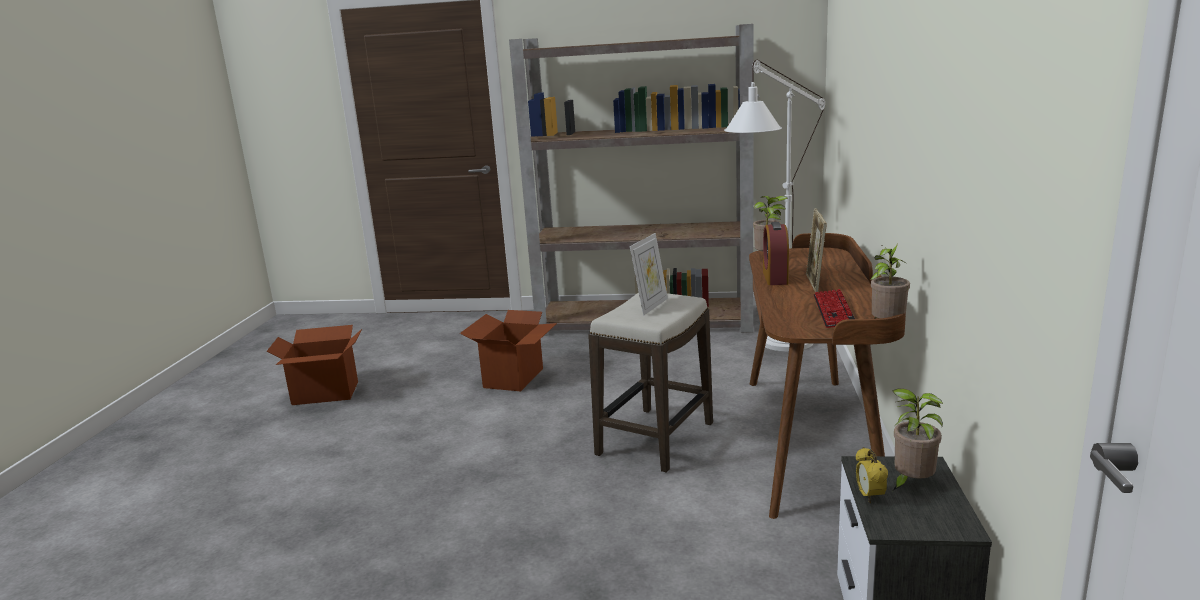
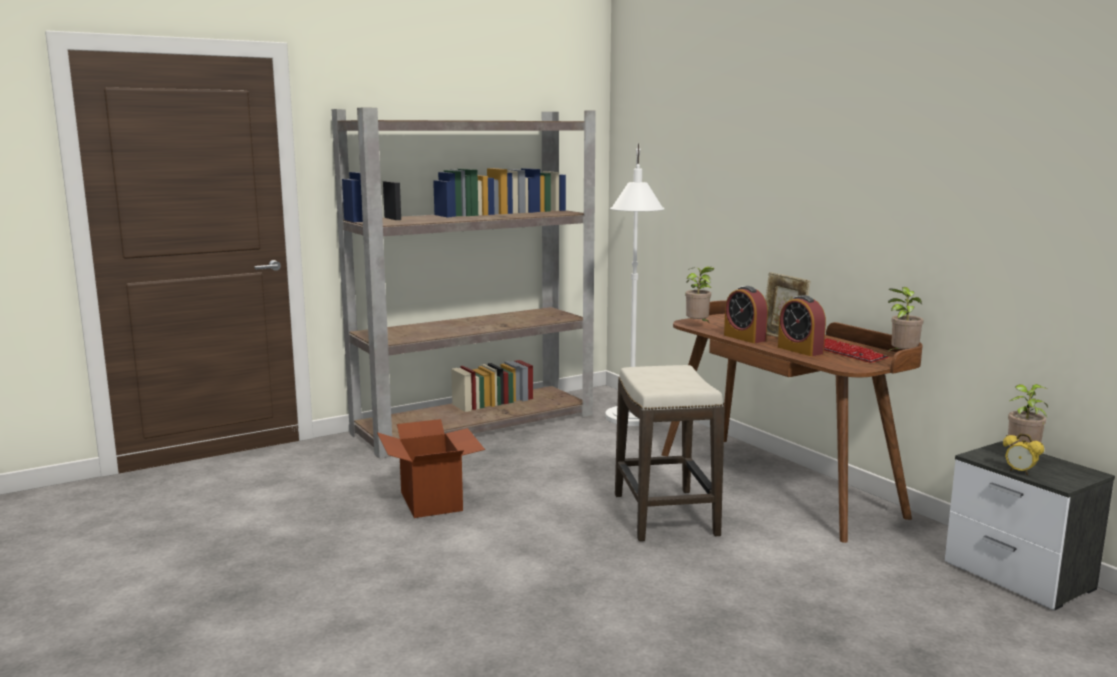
camera: 40 degrees left, 5 degrees down
(325, 394) = (211, 575): cardboard box -> none
(650, 306) = (665, 376): picture frame -> none
(792, 300) = (800, 350): none -> alarm clock

